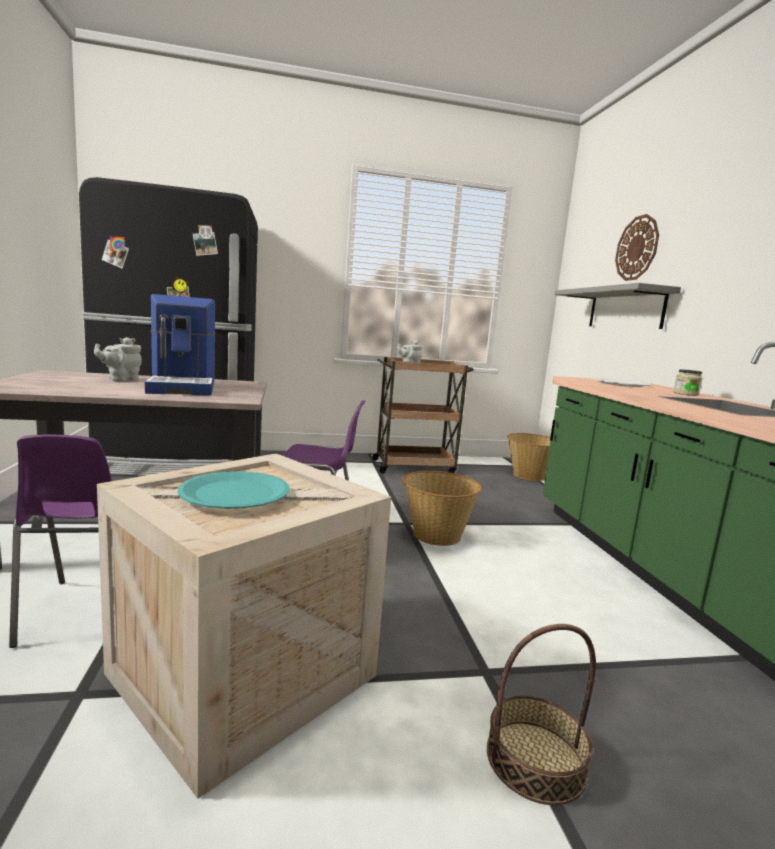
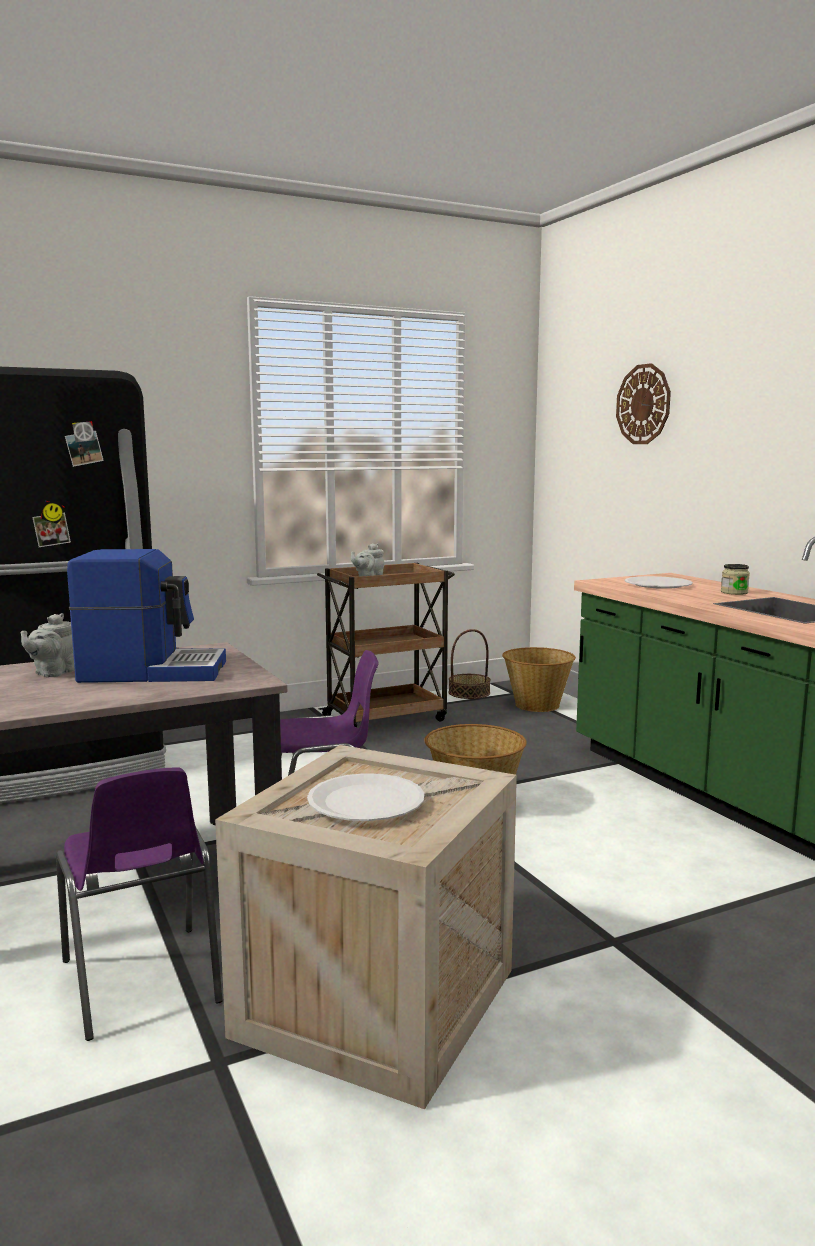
camera: 15 degrees left, 0 degrees up
(185, 386) = (152, 671): coffee machine -> coffee machine turned 60 degrees counterclockwise
(235, 493) = (366, 801): turquoise plate -> white plate
(535, 760) = (697, 1003): basket -> basket (469, 693)
(625, 309) = (637, 480): grey shelf -> none

